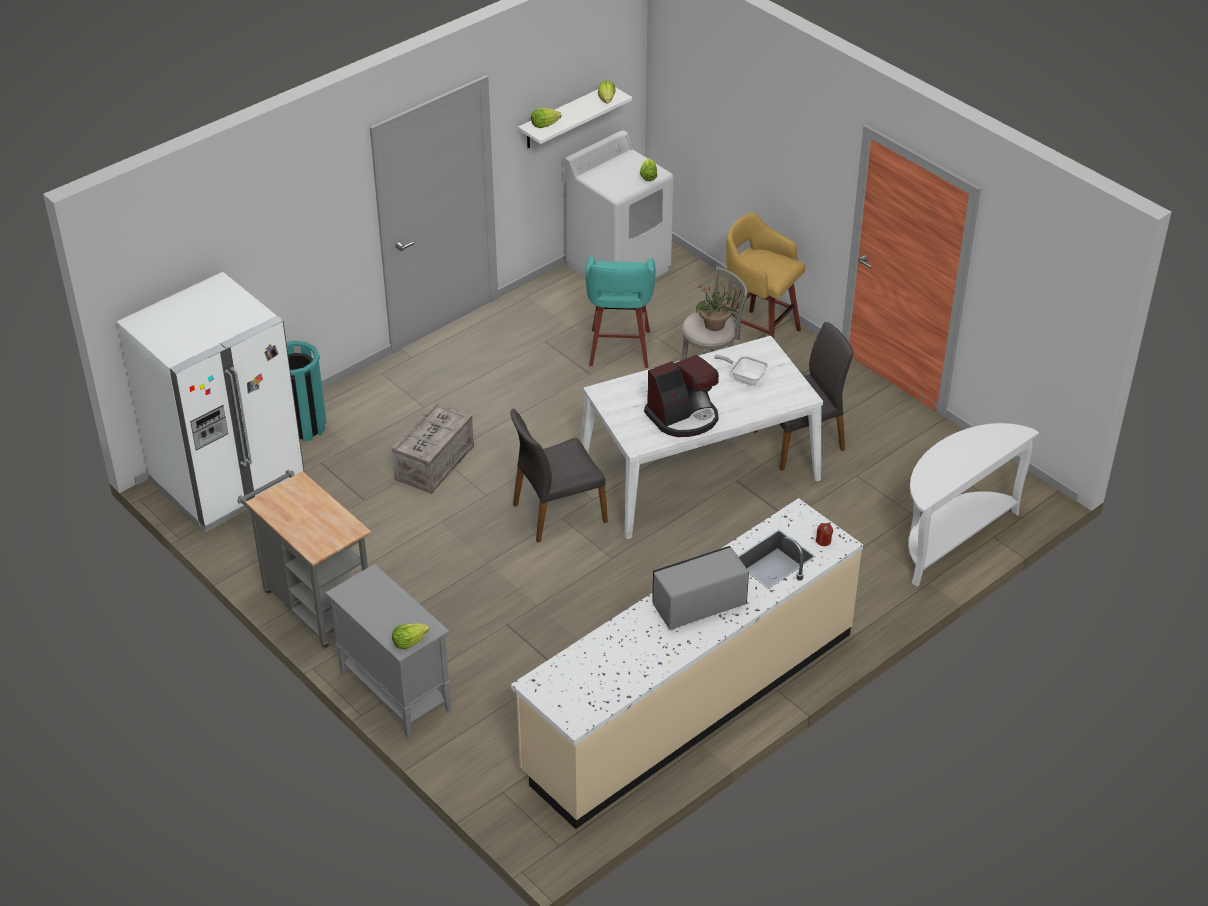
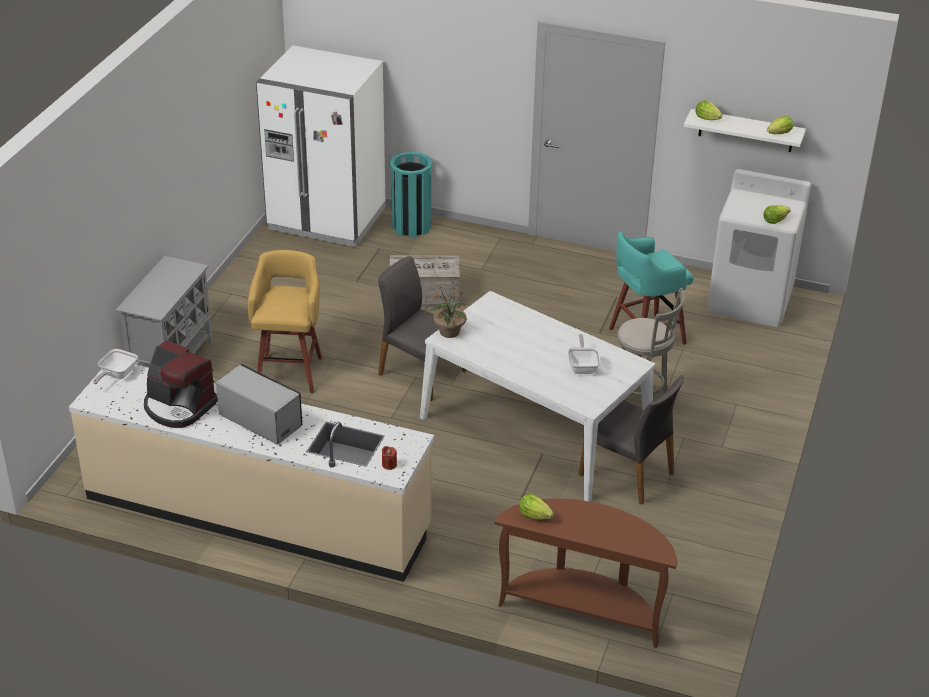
camera: 60 degrees right, 5 degrees down
(314, 602) = (235, 298): grey cart -> none
(409, 642) = (137, 306): lettuce -> lettuce (534, 515)
(545, 687) = (116, 375): none -> frying pan
(683, 417) = (499, 350): coffee machine -> coffee machine (178, 406)
(715, 325) = (645, 333): potted plant -> potted plant (449, 332)
(758, 333) = (748, 404): yellow stool -> yellow stool (290, 371)
(951, 537) = (583, 610): white console table -> brown console table

